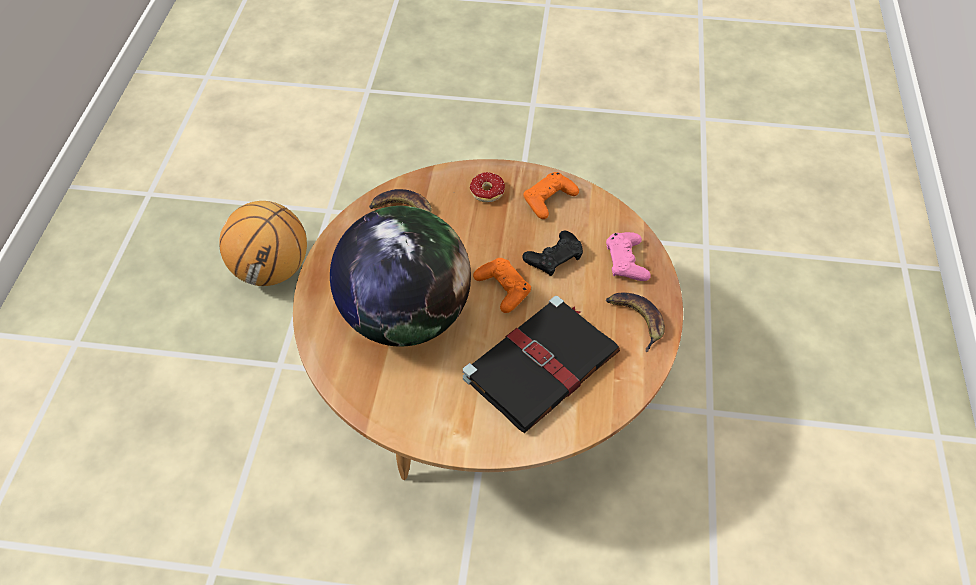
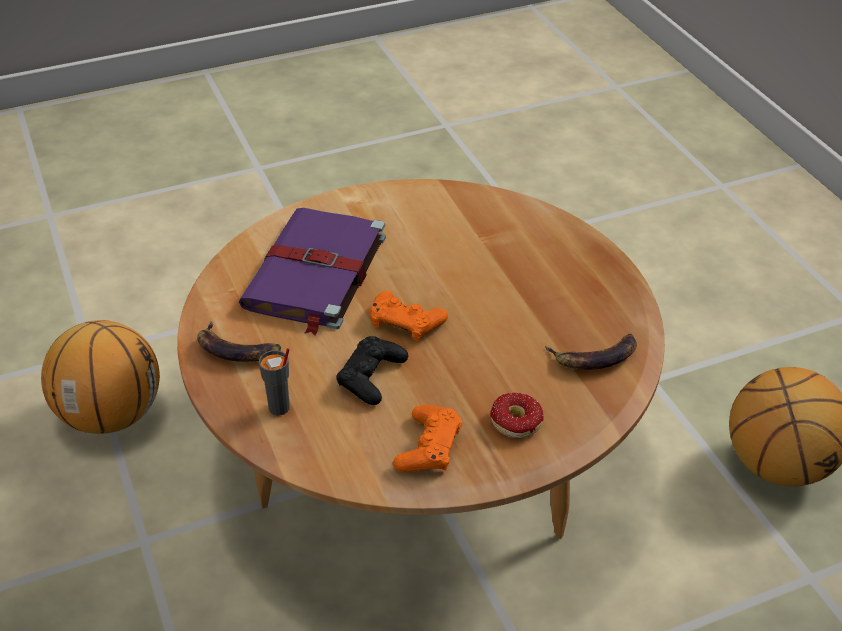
camera: 150 degrees right, 10 degrees down
(405, 317) = (483, 260): globe -> none
(542, 364) = (315, 273): black book -> purple book
(626, 261) = (279, 408): pink game controller -> grey cup
(709, 542) = (111, 415): none -> basketball

